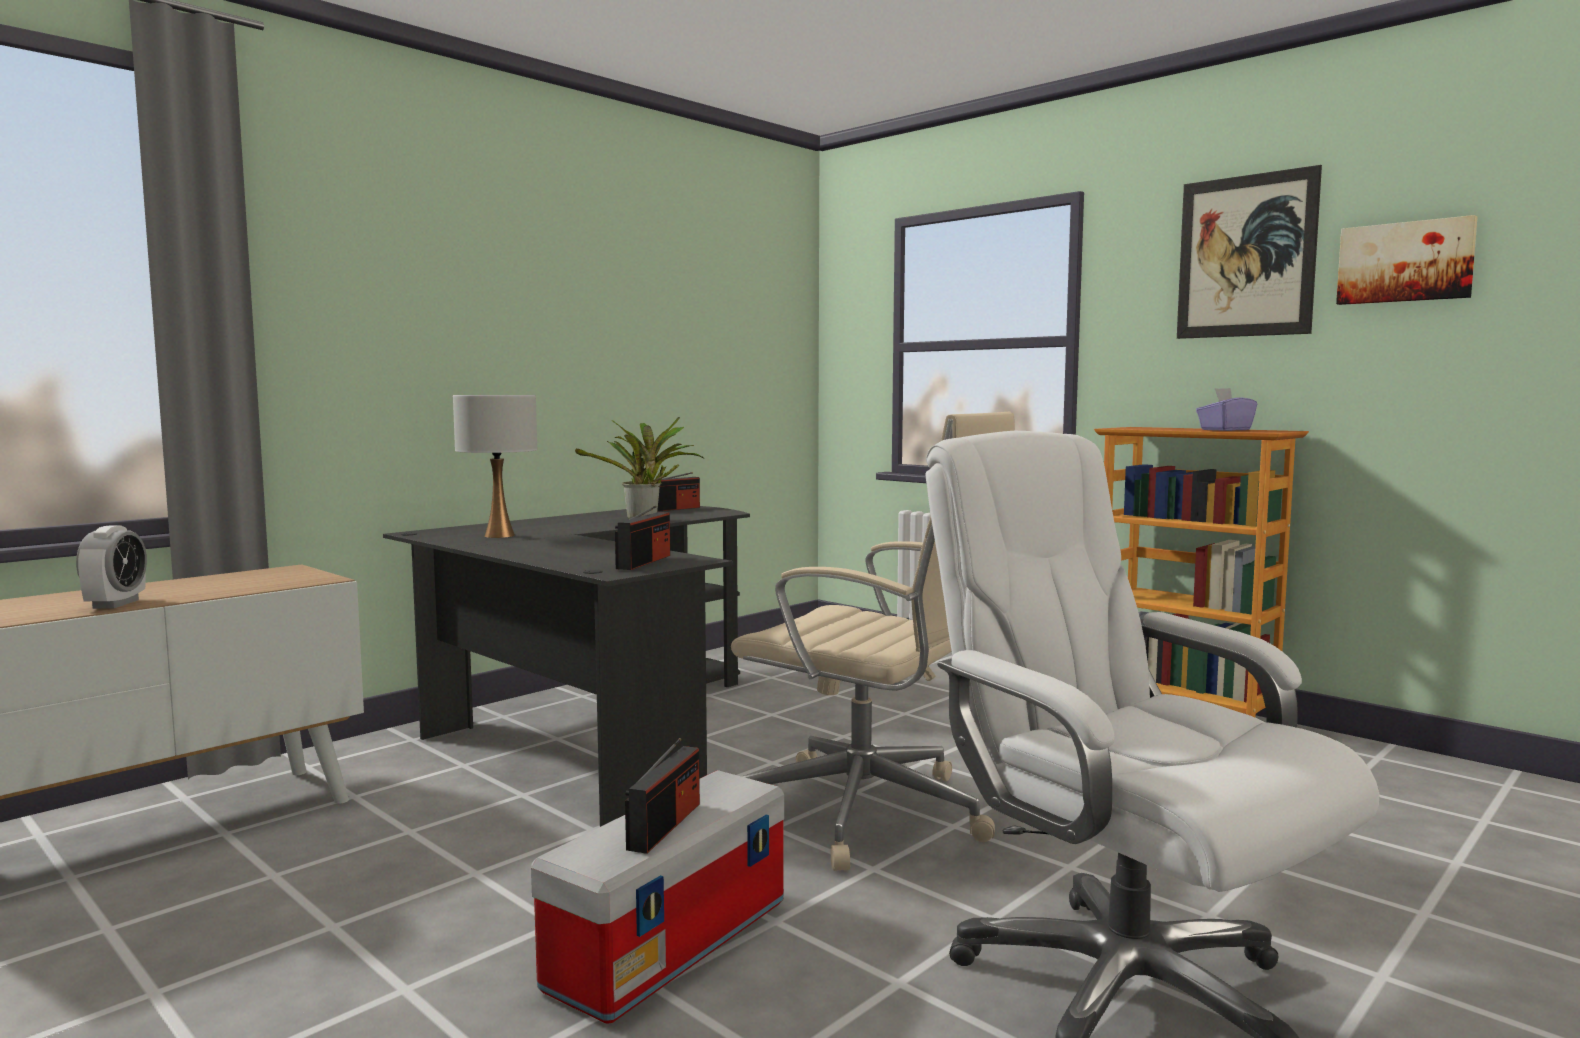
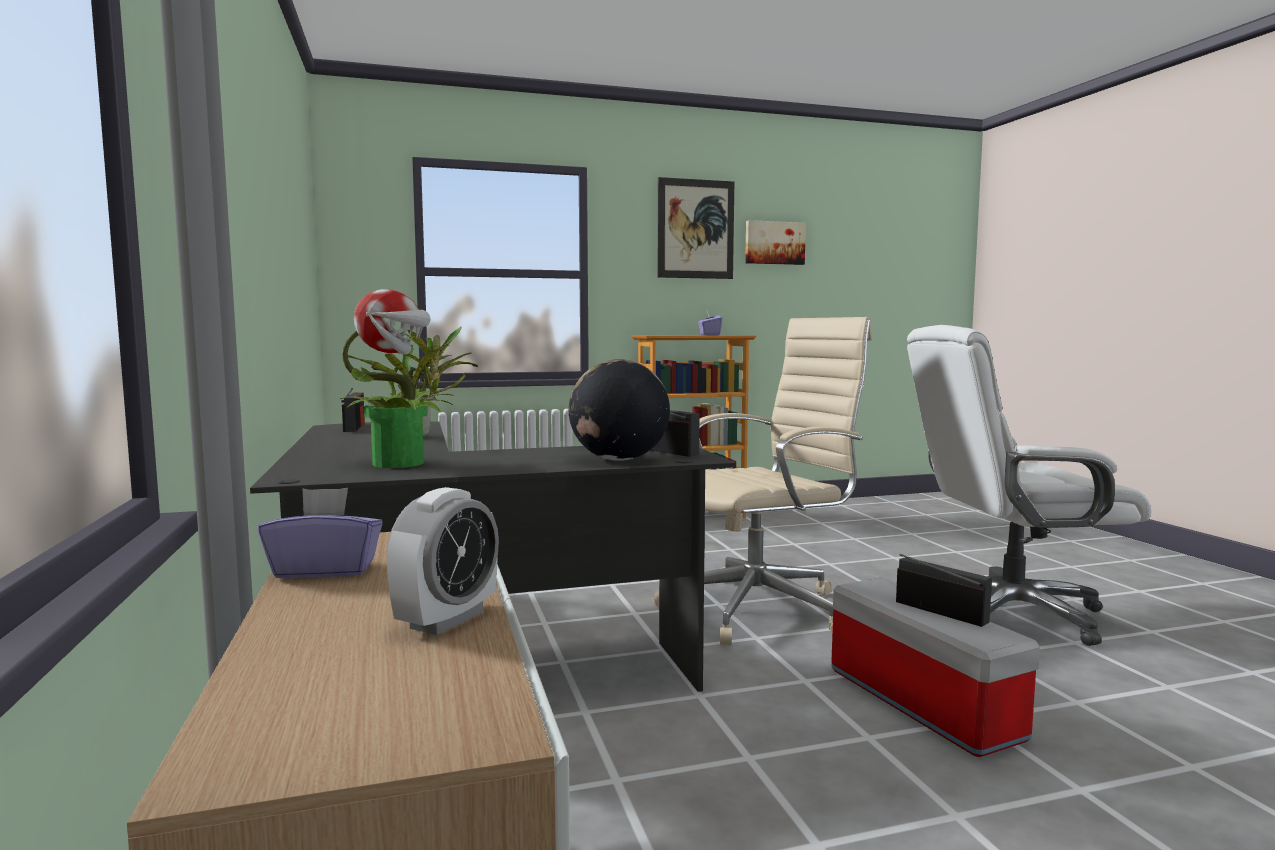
camera: 60 degrees left, 0 degrees up
(115, 604) = (447, 619): alarm clock -> alarm clock turned 90 degrees clockwise
(223, 578) = (325, 569): none -> purple tissue box
(499, 535) = (400, 463): white table lamp -> potted plant
(578, 560) = (619, 459): none -> globe

